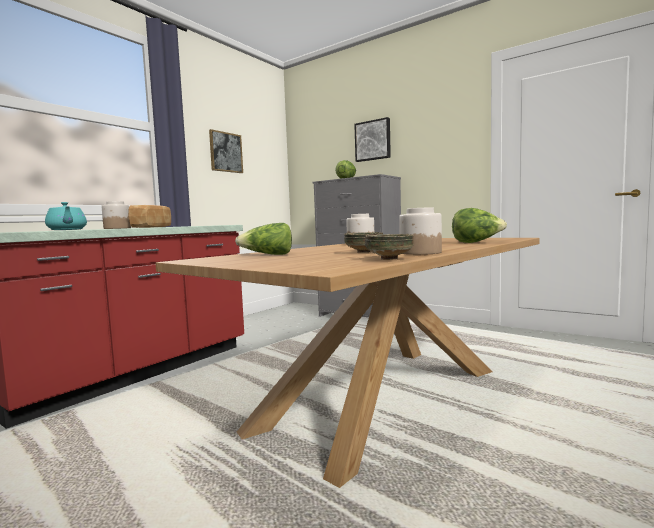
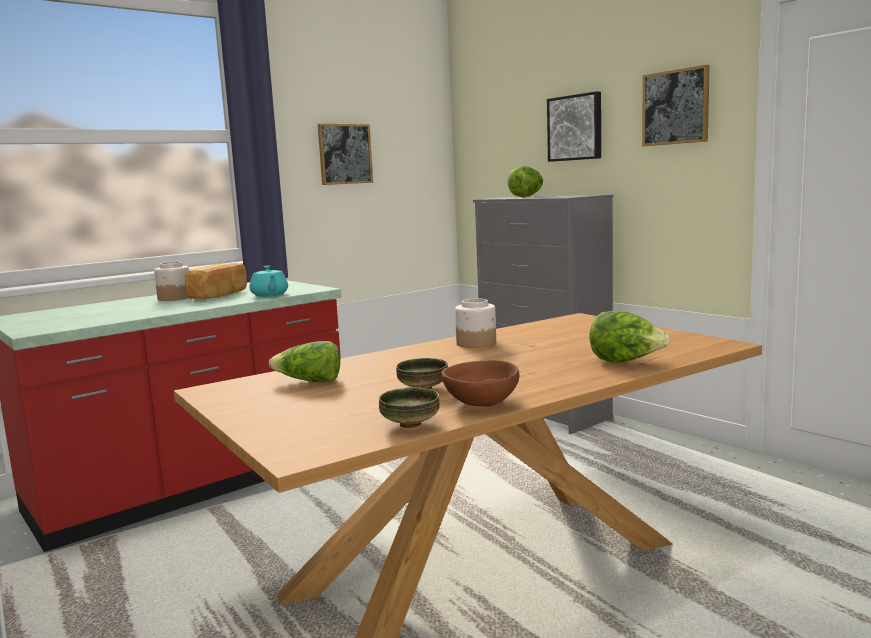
camera: 15 degrees right, 5 degrees up
(67, 230) = (101, 320): turquoise teapot -> turquoise teapot (269, 295)
(420, 253) = (480, 403): jar -> brown bowl
(439, 123) = (675, 107): none -> picture

